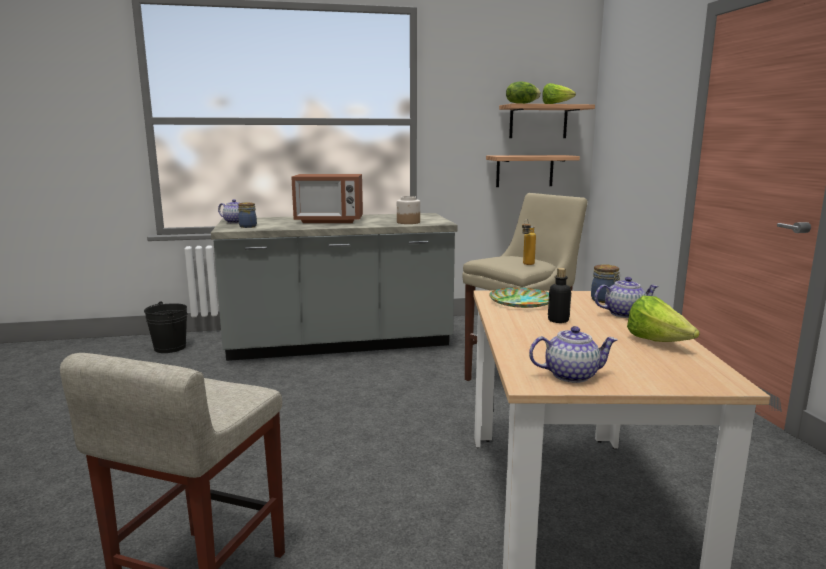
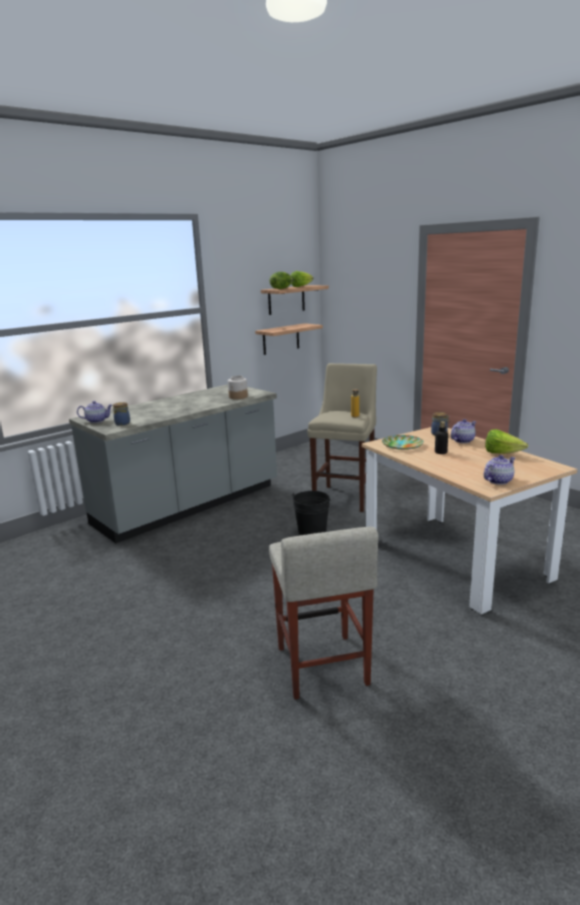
camera: 30 degrees left, 5 degrees up
(170, 347) = (44, 548): black bucket -> black bucket (312, 532)
(329, 221) = (174, 406): microwave -> none

